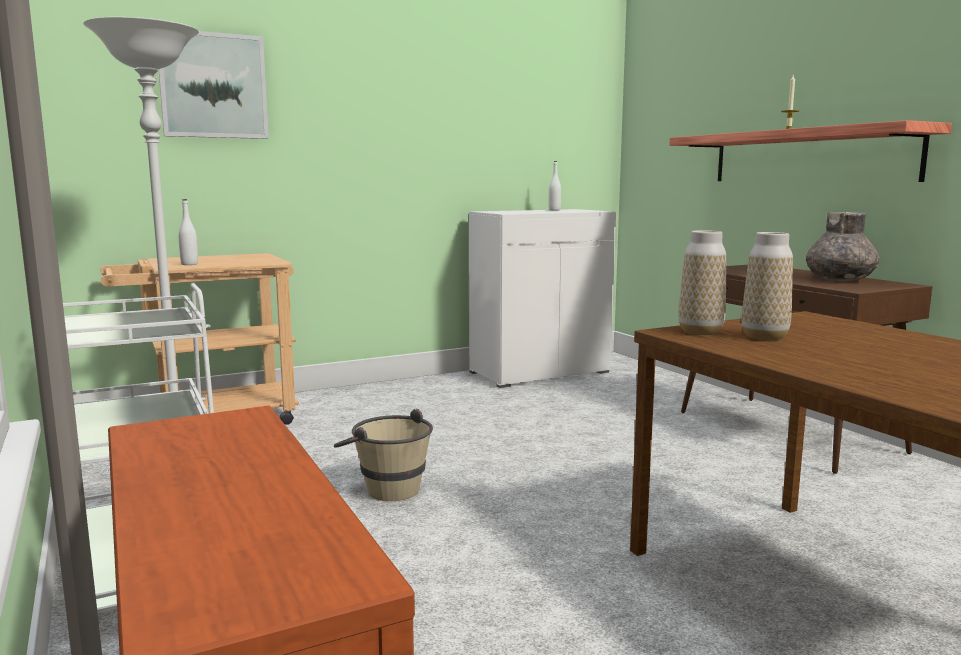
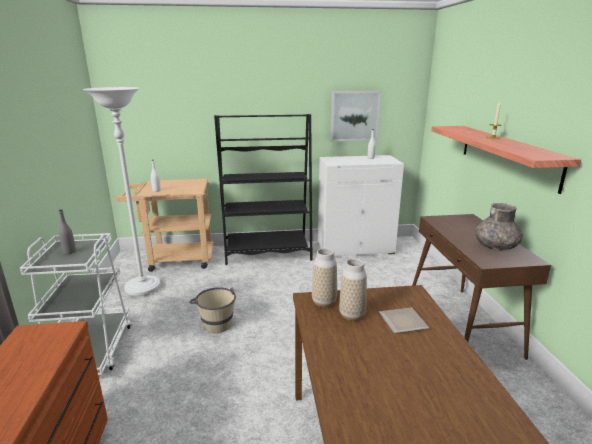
camera: 20 degrees right, 10 degrees up
(119, 323) = (69, 252): none -> grey bottle
(213, 86) = (178, 94): picture -> picture (354, 116)
(392, 393) = (267, 253): none -> black bookcase
(844, 334) = (403, 321): none -> plate

